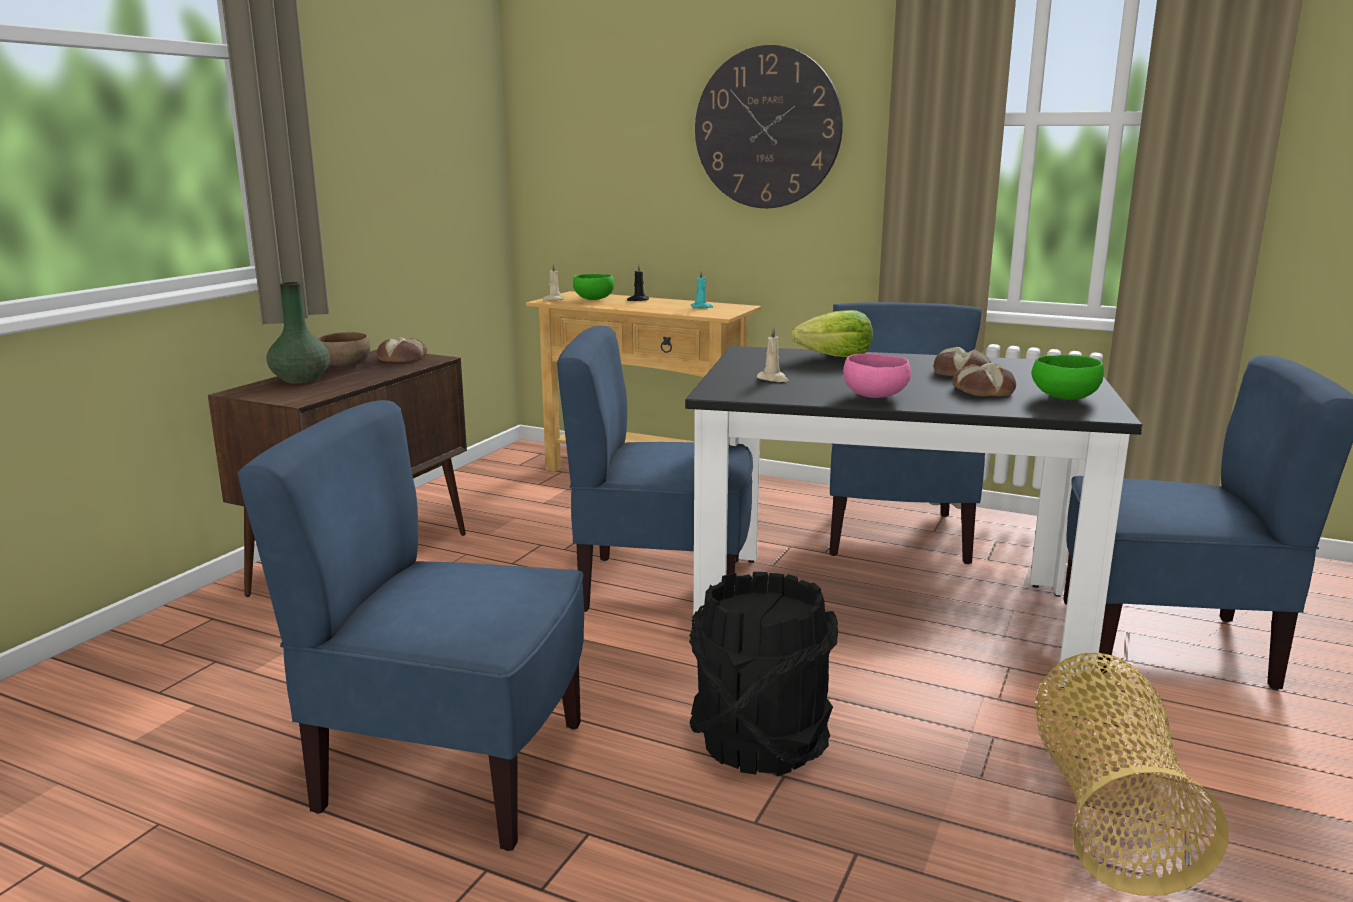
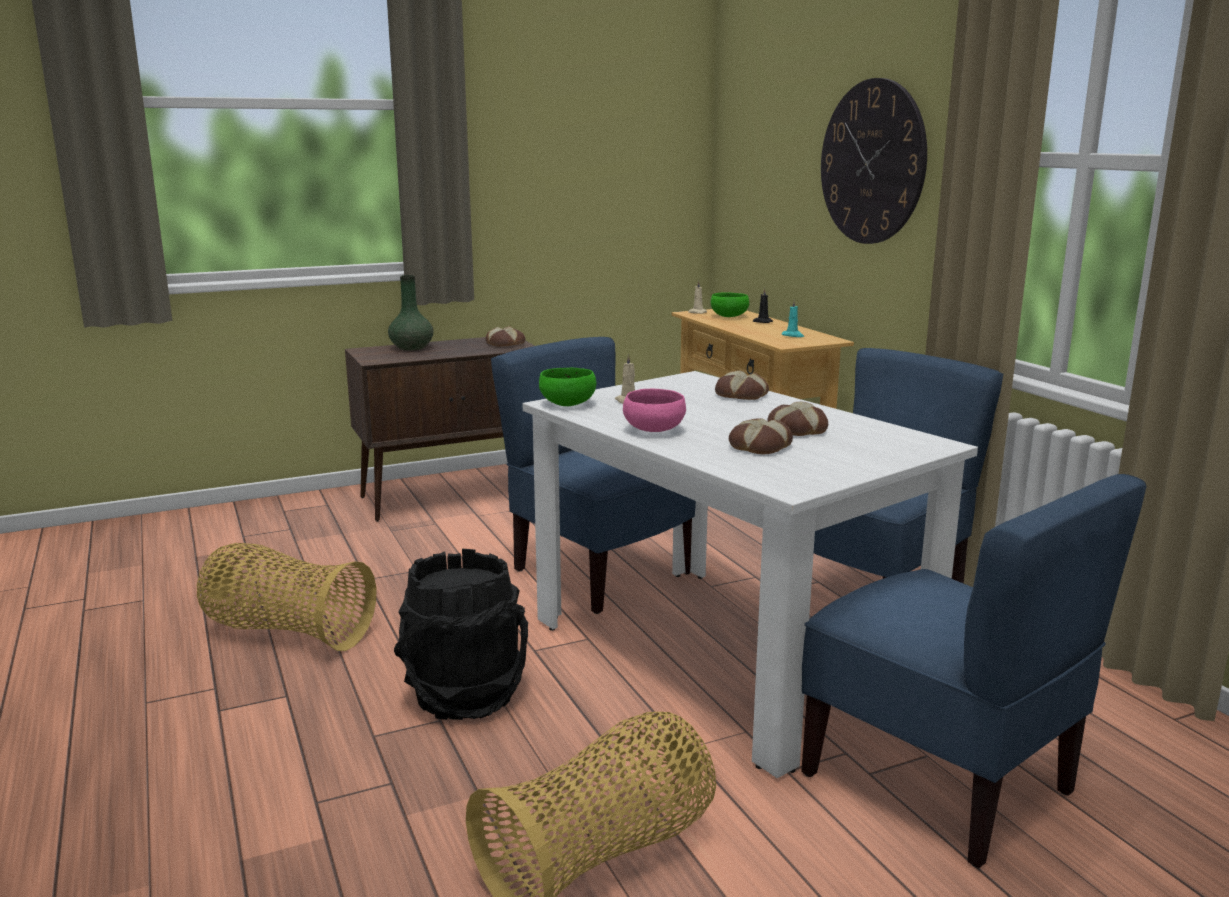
camera: 40 degrees right, 0 degrees up
(344, 366) = (458, 343): brown bowl -> none
(451, 770) = (287, 632): blue chair -> basket
(835, 357) = (740, 395): lettuce -> bread
(887, 616) = (724, 655): black dining table -> white dining table
(1063, 397) = (807, 467): green bowl -> green bowl (566, 404)

